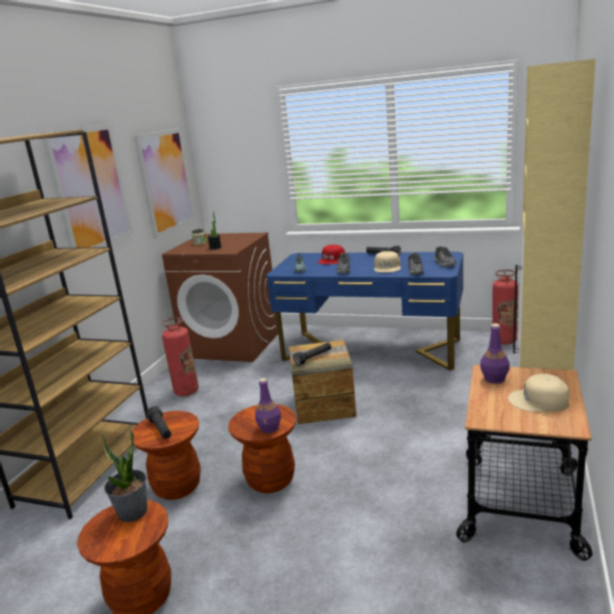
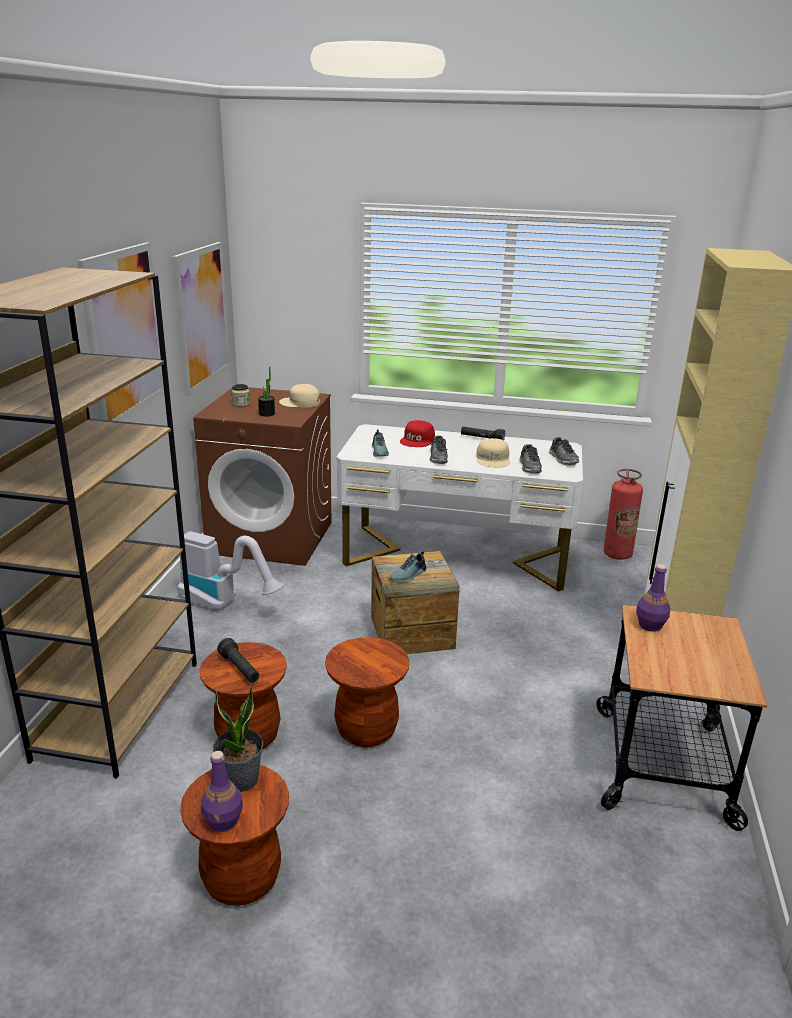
camera: 10 degrees left, 5 degrees up
(186, 391) = (225, 604): fire extinguisher -> vacuum cleaner
(270, 428) = (380, 671): purple bottle -> purple bottle (224, 821)
(313, 358) = (409, 575): black flashlight -> shoe
(370, 350) = (455, 557): blue desk -> white desk
(539, 401) = (705, 657): beige cap -> beige cap (300, 402)

